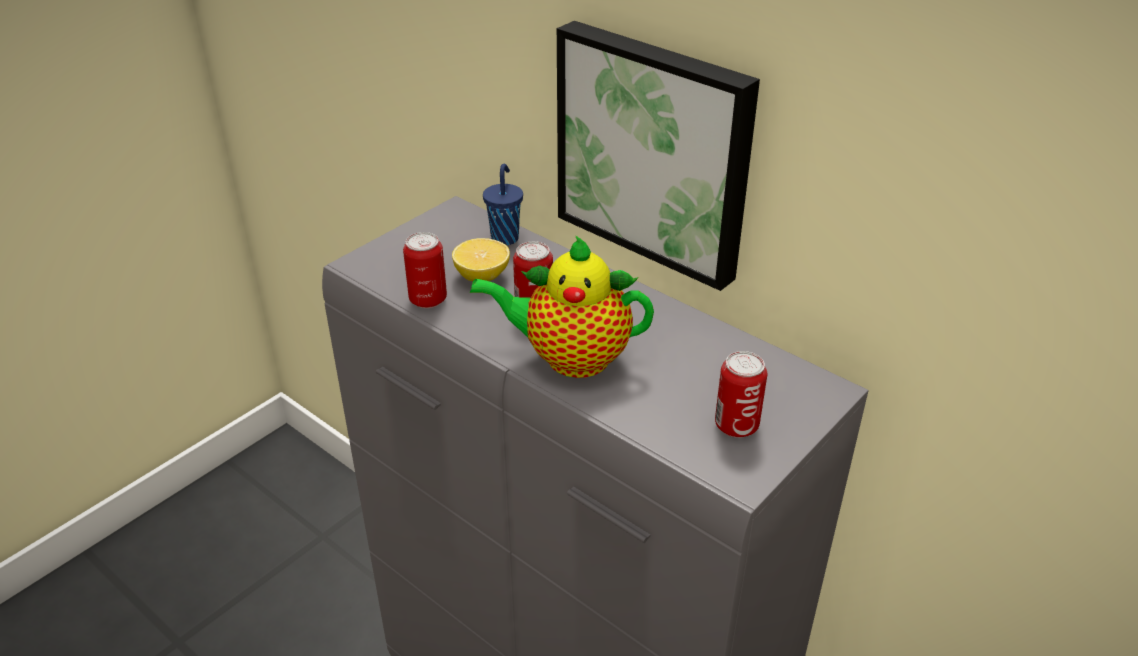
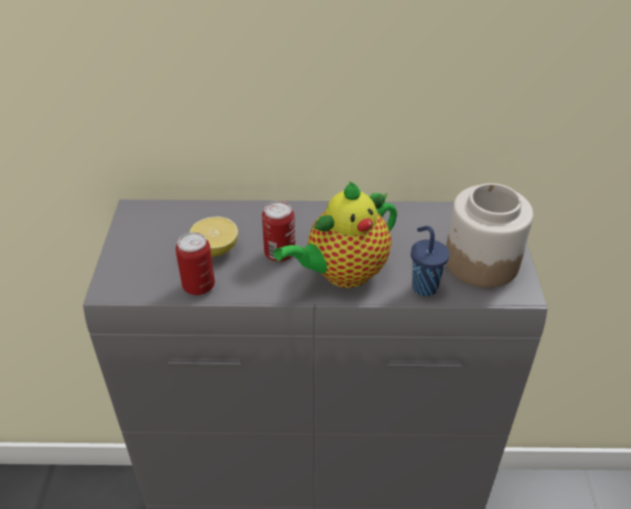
camera: 40 degrees left, 5 degrees up
(505, 237) = (196, 213): blue cup -> blue cup (423, 286)
(655, 151) = (318, 99): picture -> none
(736, 425) = (481, 261): can -> jar

